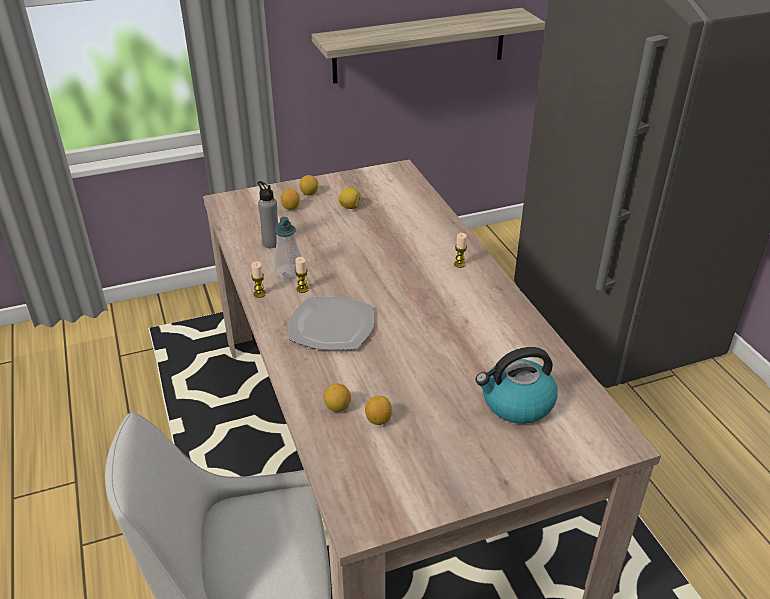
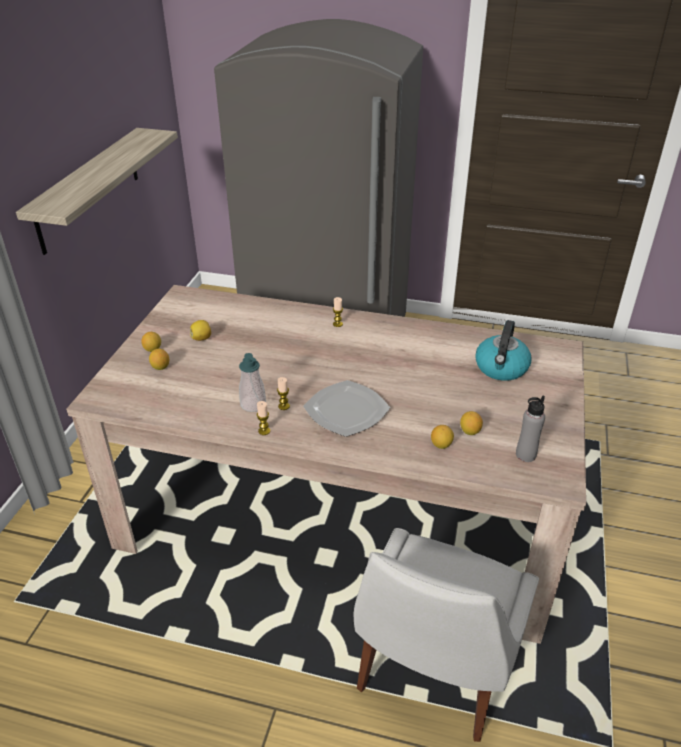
camera: 55 degrees left, 0 degrees up
(271, 243) = (199, 397): grey bottle -> grey bottle (525, 455)

